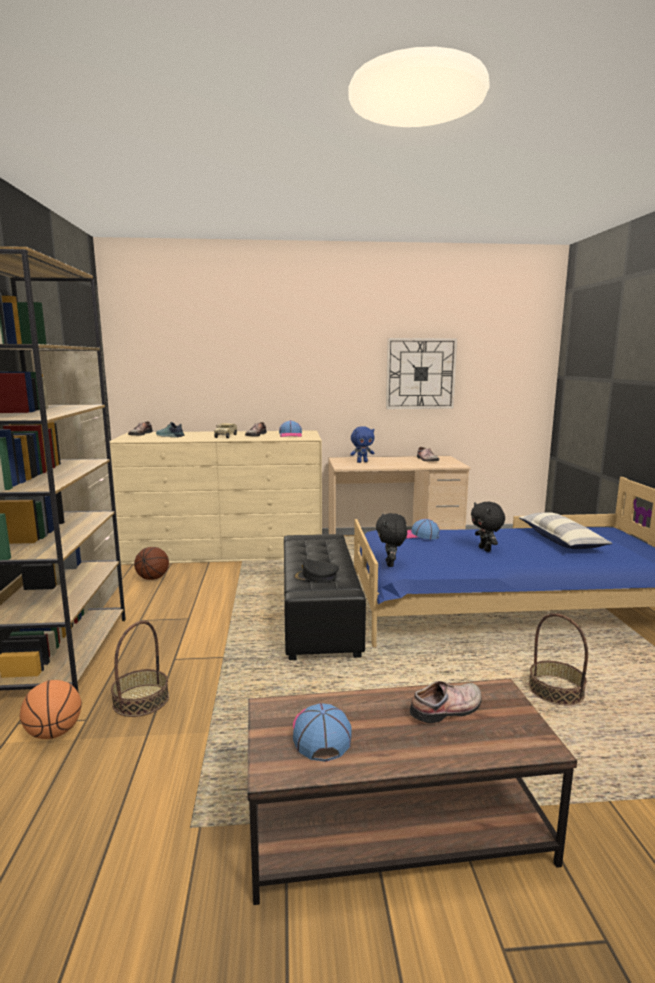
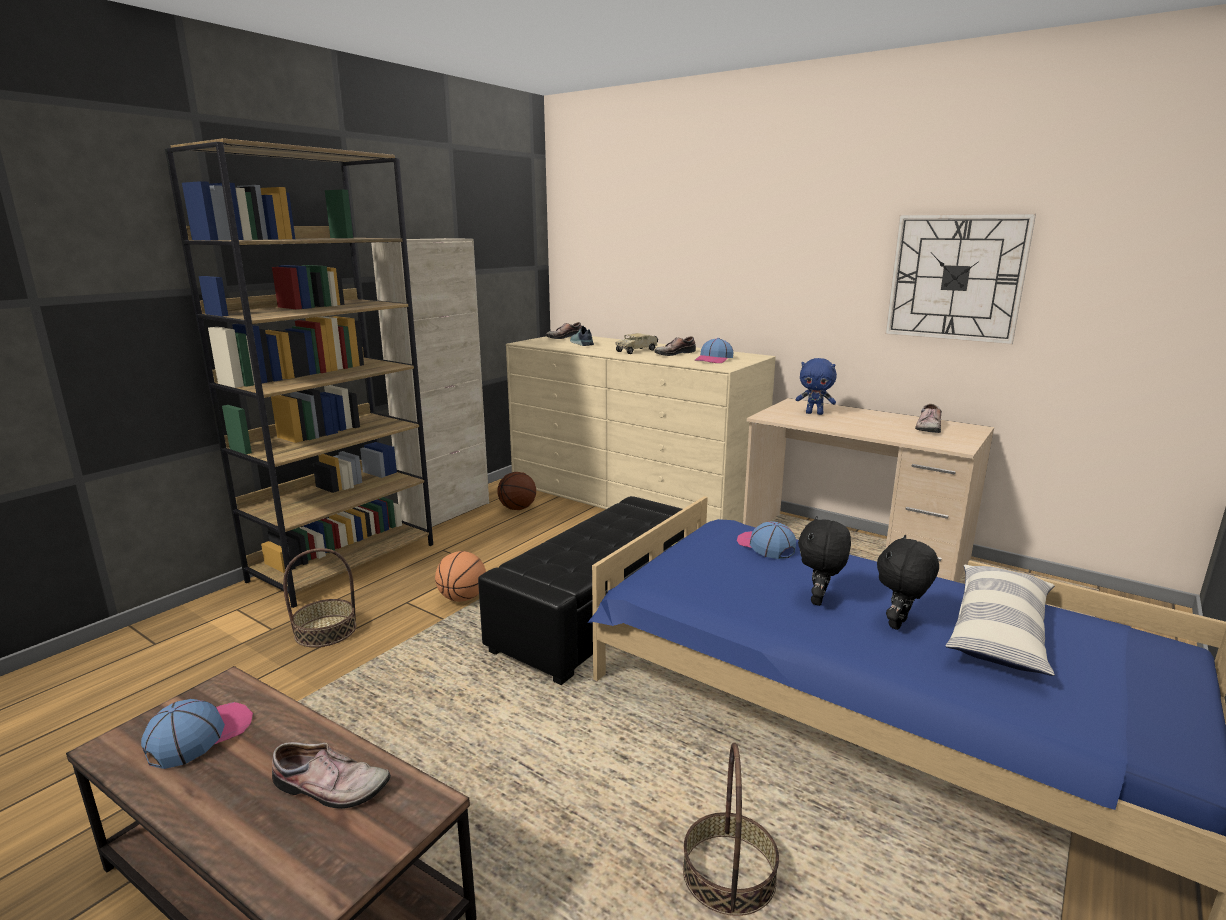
camera: 40 degrees right, 5 degrees up
(54, 733) = (240, 630): basketball -> basketball (462, 598)
(316, 577) = (553, 560): black cap -> none
(391, 564) = (642, 574): black plush toy -> black plush toy (899, 624)

